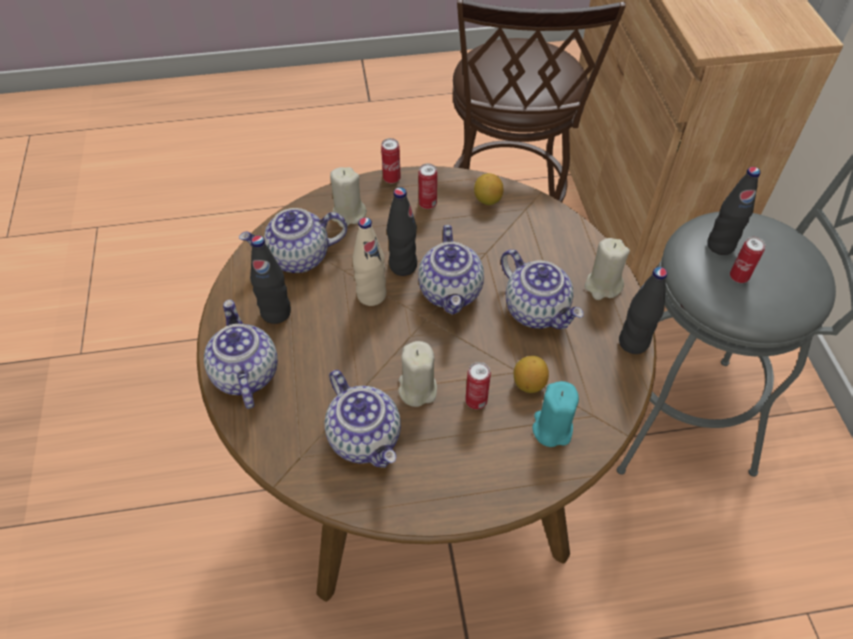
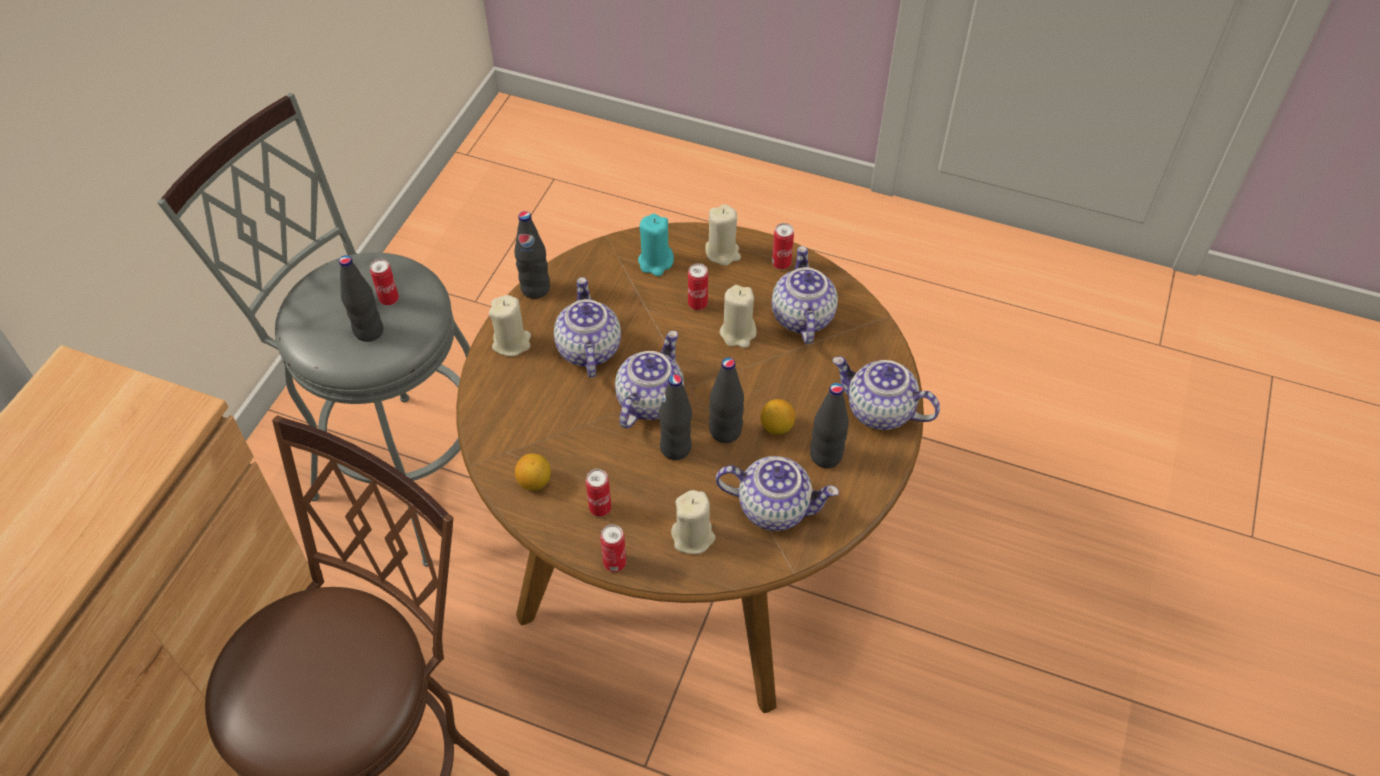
camera: 150 degrees left, 0 degrees up
(244, 373) = (879, 411): teapot -> teapot turned 105 degrees clockwise
(371, 295) = (725, 431): beige bottle -> black bottle
(423, 495) = (781, 264): none -> can
(494, 477) = (722, 252): none -> beige candle
(529, 383) = (646, 297): lemon -> lemon (776, 427)

